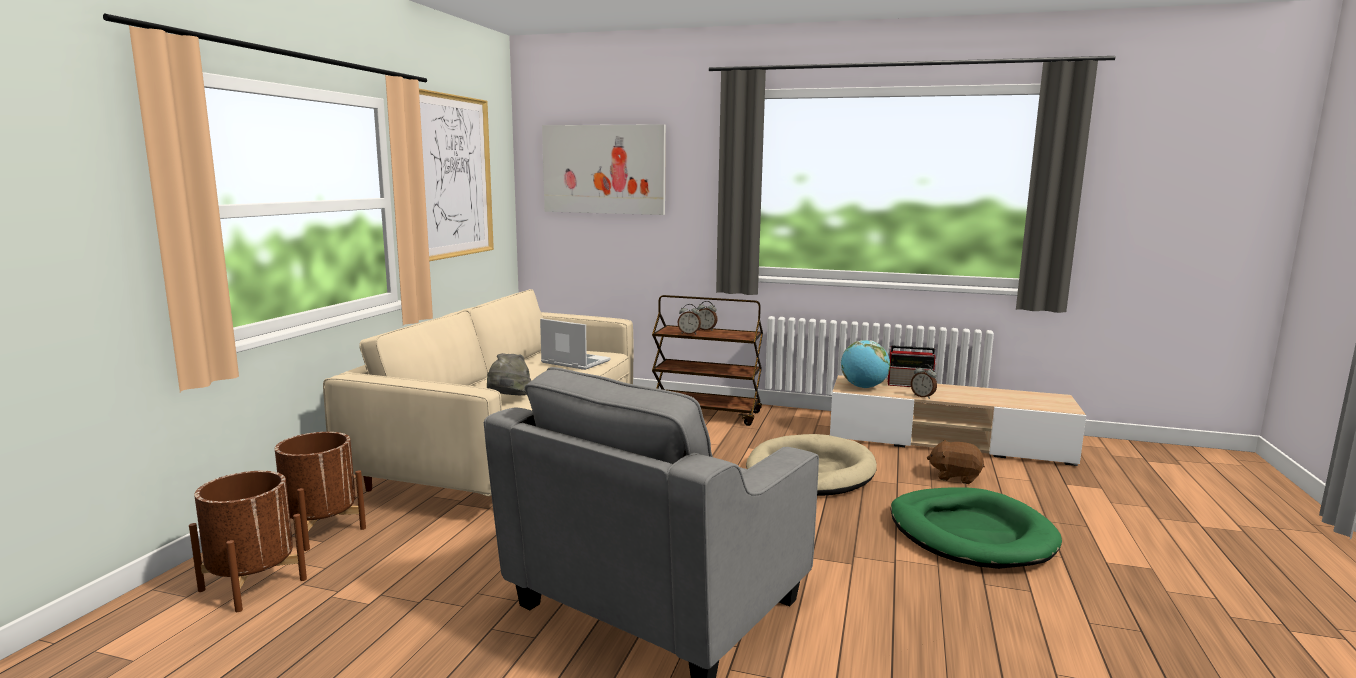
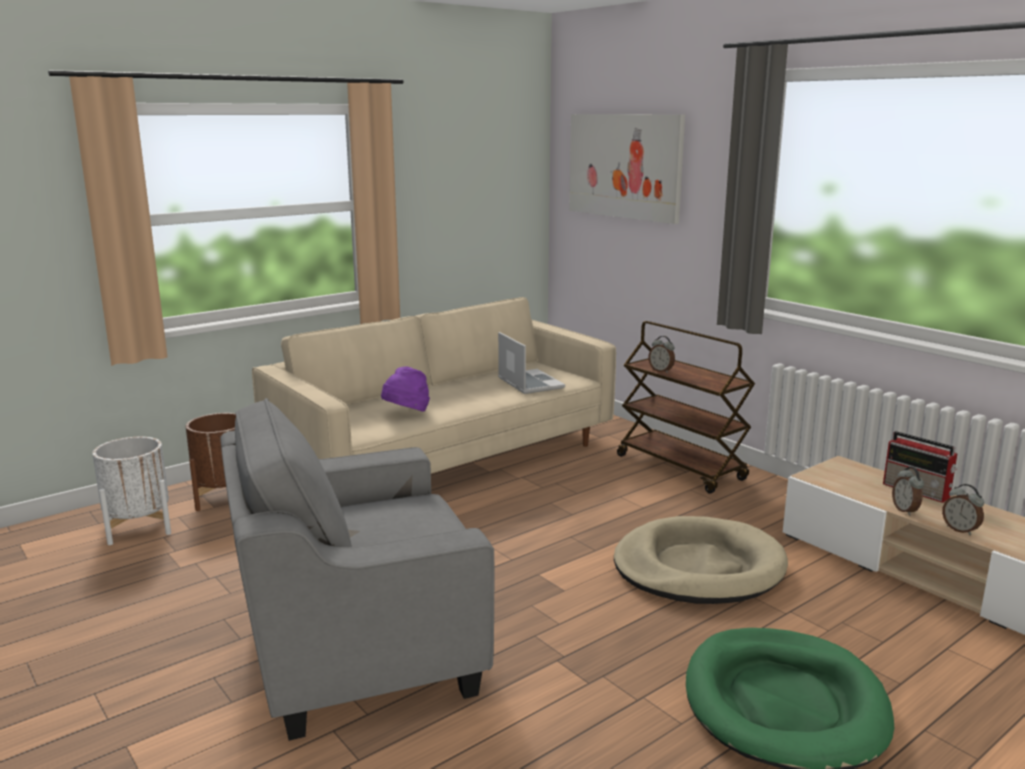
camera: 35 degrees right, 5 degrees up
(253, 585) = (138, 527): brown planter -> white planter
(453, 176) = (451, 175): picture -> none
(509, 400) = (406, 413): grey hat -> purple hat
(706, 330) = (692, 368): alarm clock -> alarm clock (960, 530)
(863, 387) = (842, 479): globe -> none
(955, 476) = (882, 629): brown plush toy -> none

